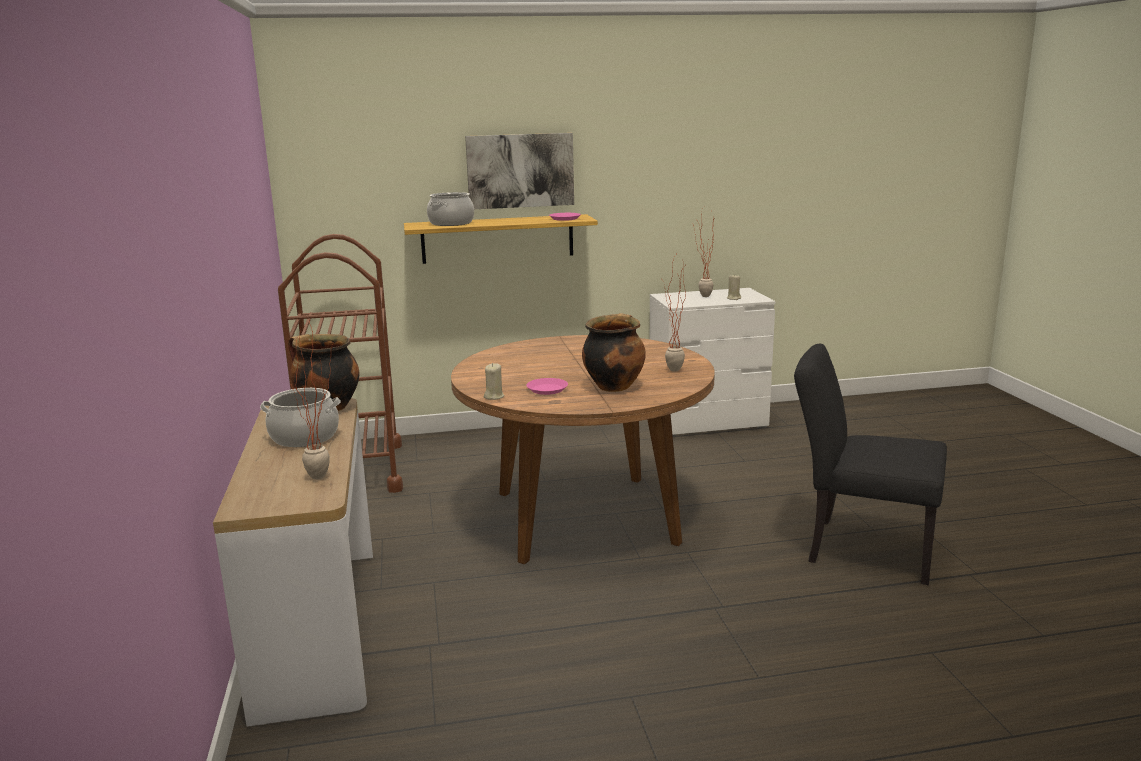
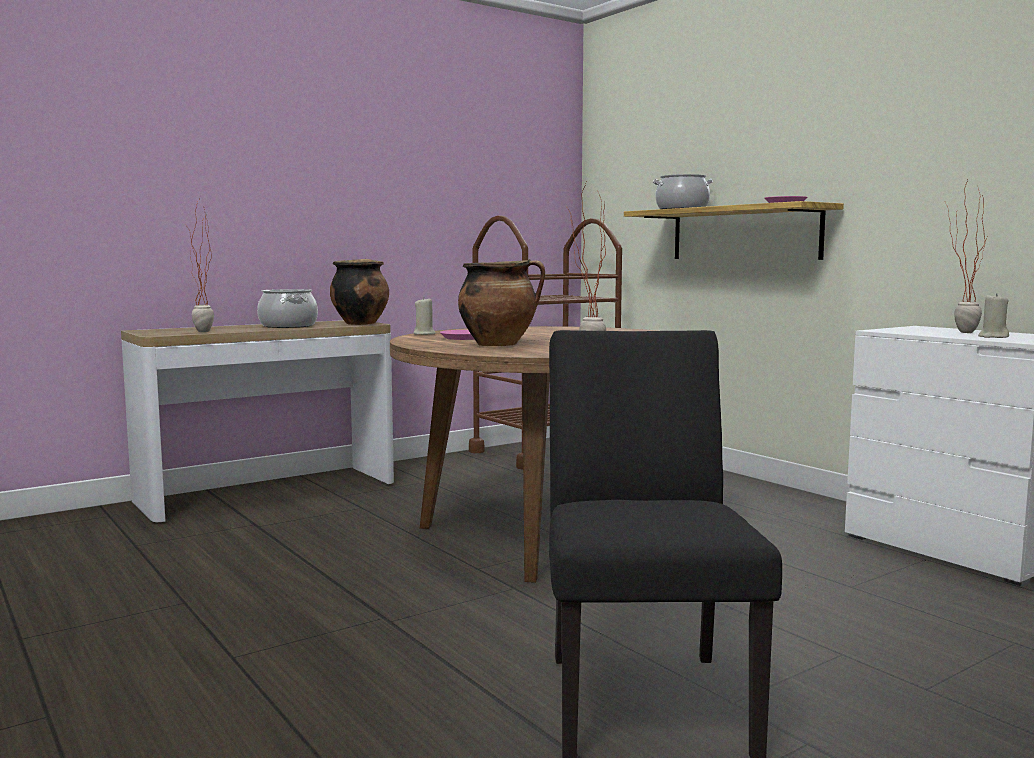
camera: 65 degrees right, 10 degrees down
(520, 170) = (772, 148): picture -> none

